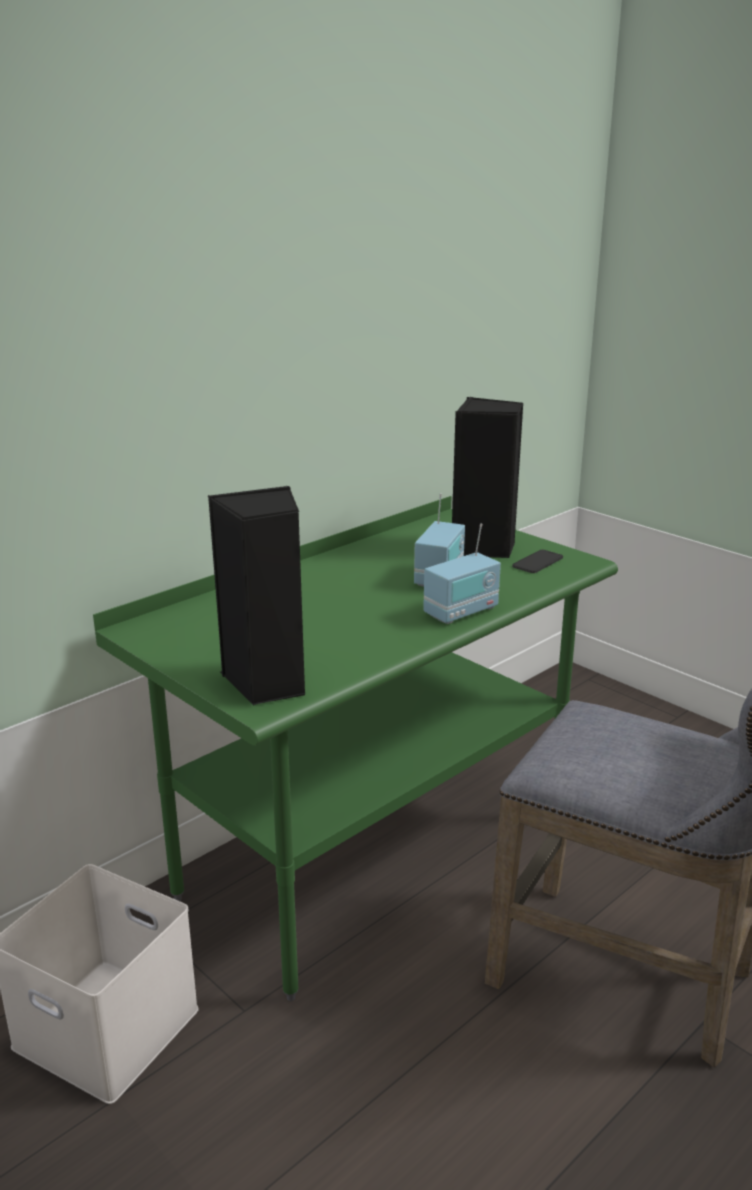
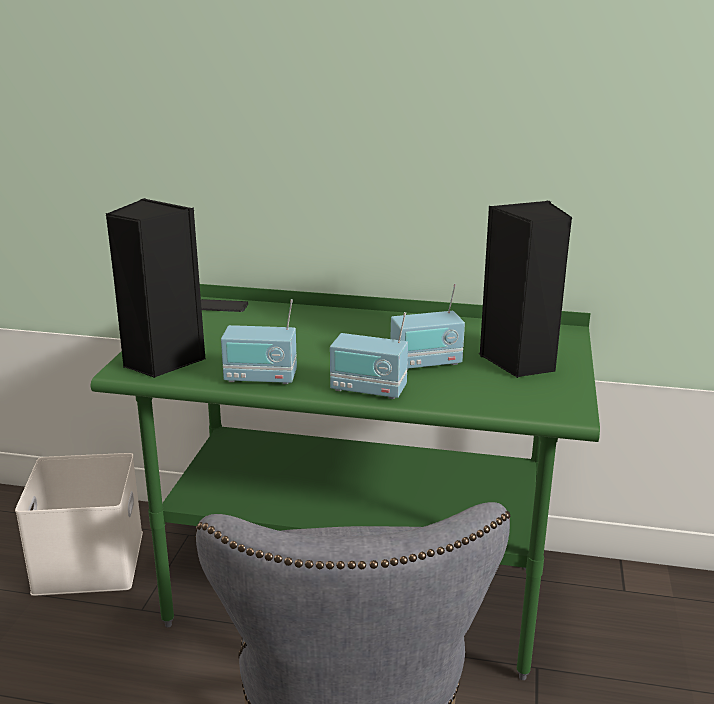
camera: 55 degrees right, 0 degrees up
(377, 647) = (260, 378): none -> radio
(537, 562) = (529, 392): phone -> phone (221, 306)

